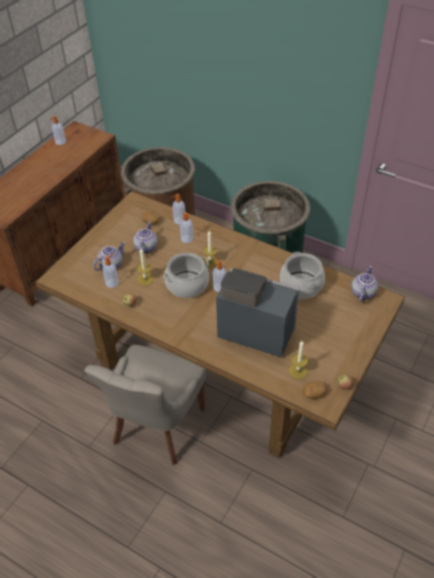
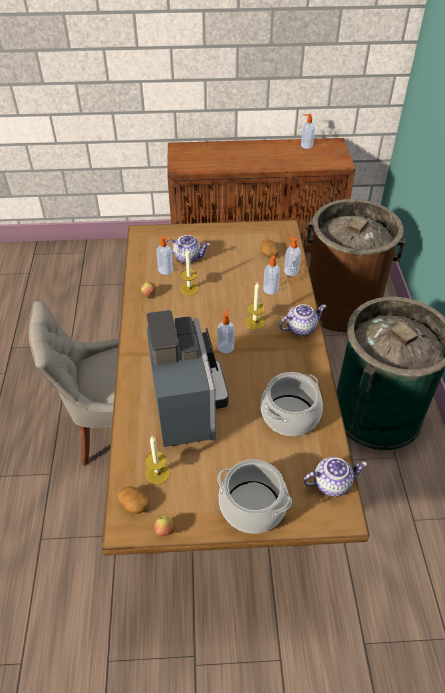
camera: 55 degrees right, 0 degrees up
(145, 247) = (231, 267): teapot -> teapot (301, 328)
(187, 284) = (208, 321): cooking pot -> cooking pot (253, 506)

